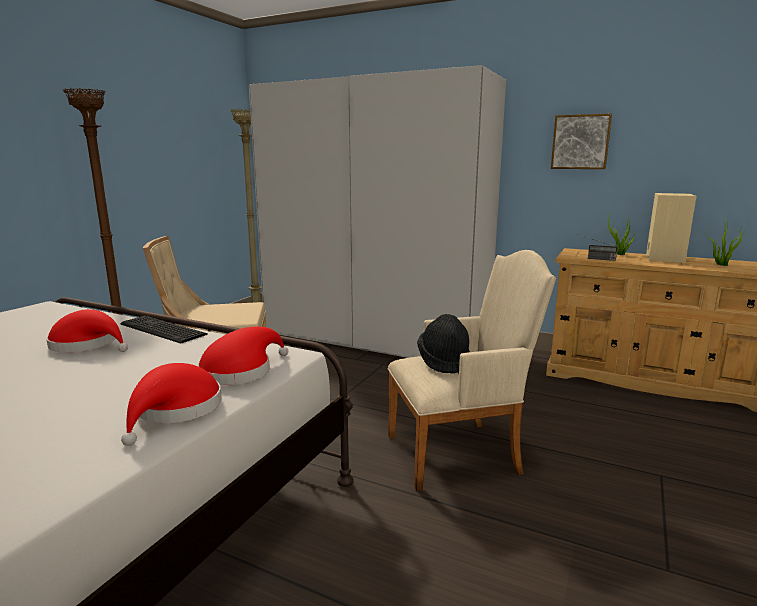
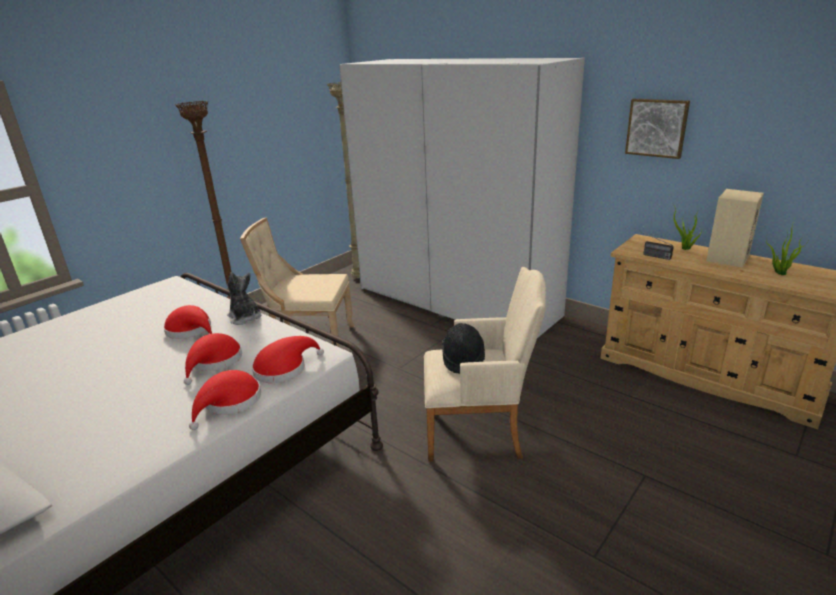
camera: 15 degrees right, 10 degrees up
(135, 371) = (214, 362): none -> red hat
(161, 330) = (245, 318): keyboard -> plush toy

